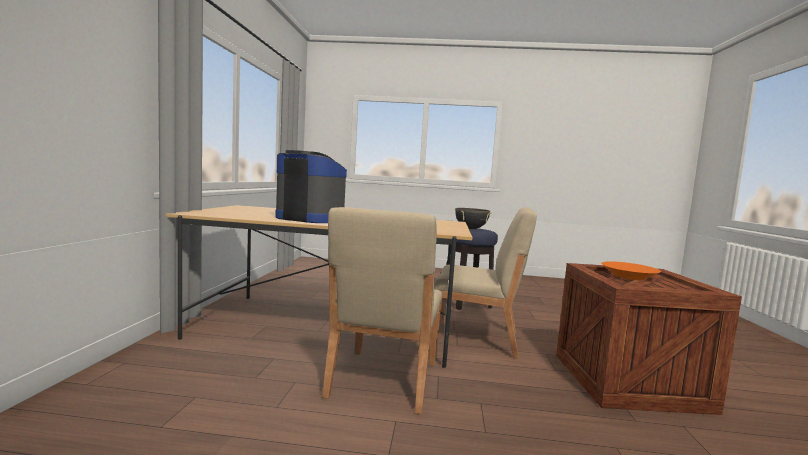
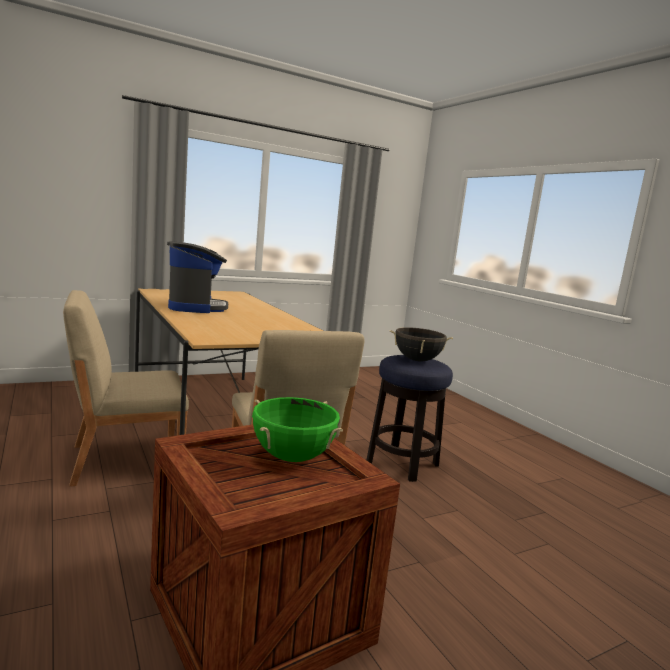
camera: 55 degrees right, 5 degrees up
(628, 276) = (292, 457): orange bowl -> green cooking pot

